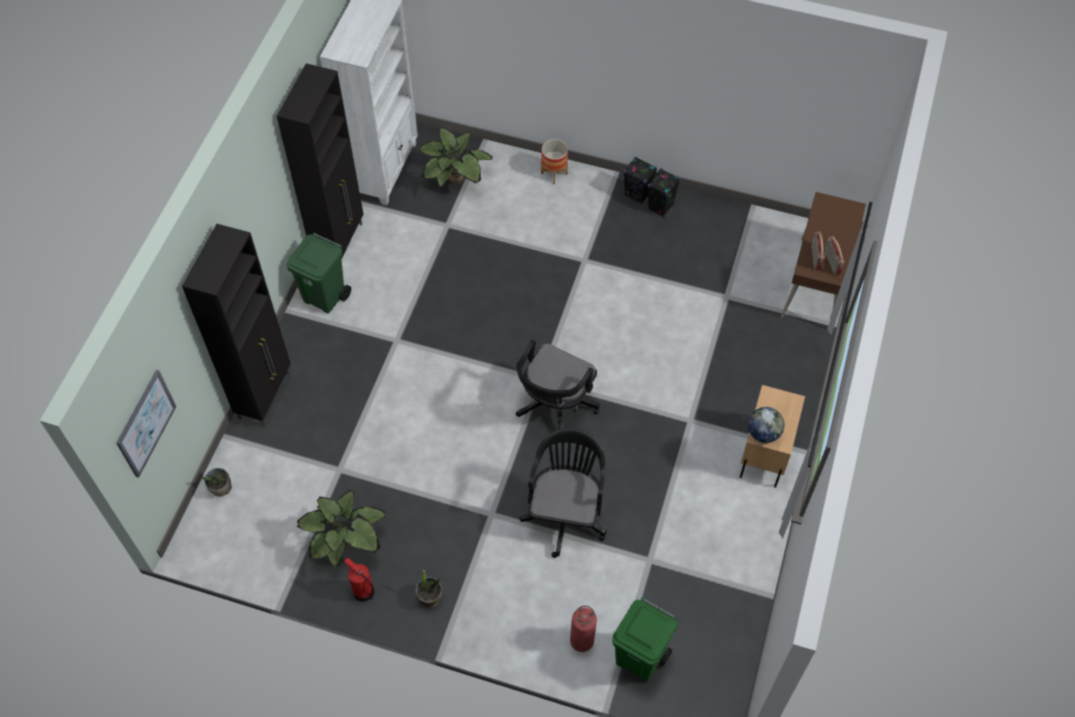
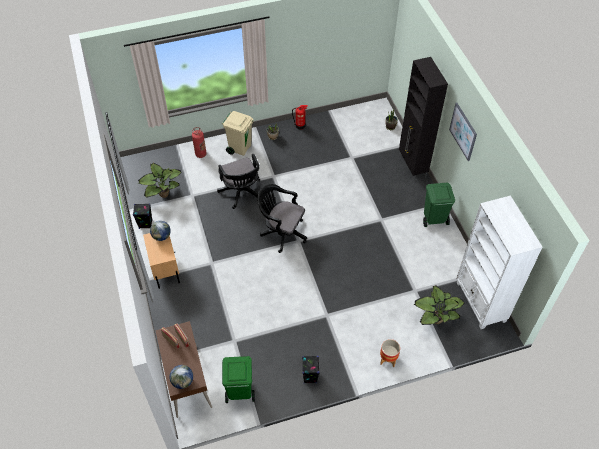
camera: 145 degrees right, 5 degrees down
(145, 423) = (405, 52): picture -> picture (463, 131)
(340, 243) = (456, 248): black cabinet -> none
(347, 545) = (321, 136): potted plant -> potted plant (163, 194)
(504, 610) = (240, 148): none -> beige trash can
(554, 406) = (282, 232): black office chair -> black office chair turned 60 degrees counterclockwise
(638, 194) = (329, 377): black speaker -> black speaker (145, 224)
(640, 658) = (173, 161): green trash can -> green trash can (239, 392)
(841, 210) = (183, 381): none -> globe

